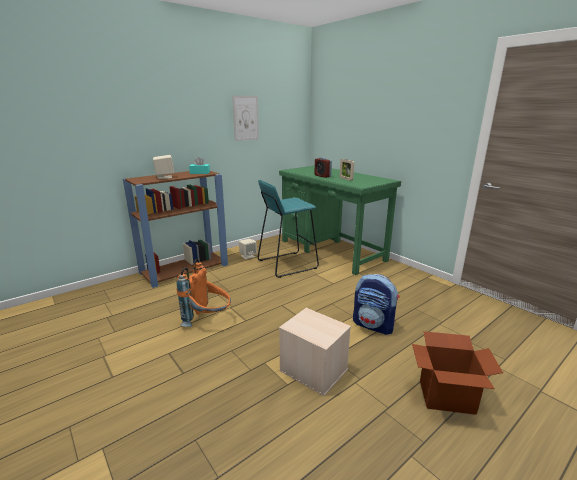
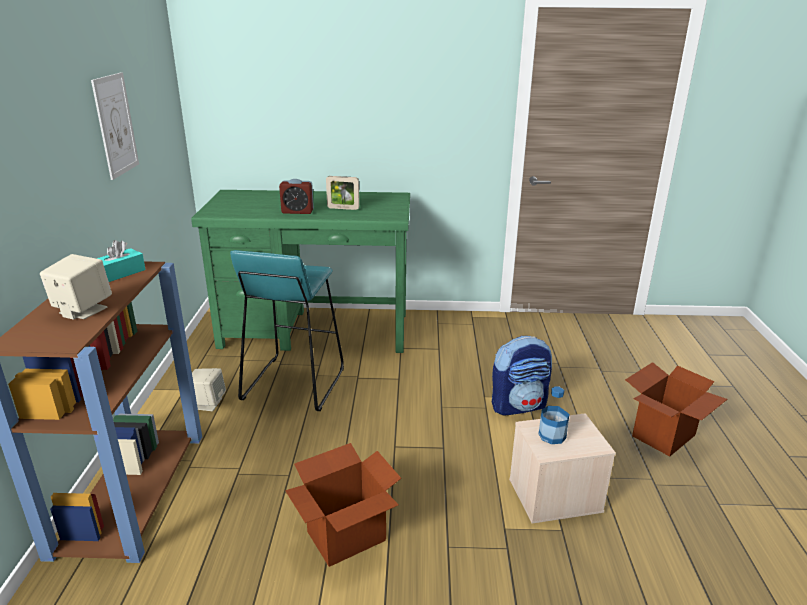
camera: 50 degrees left, 5 degrees up
(208, 320) = (346, 536): orange backpack -> cardboard box
(310, 322) = (552, 435): none -> bottle

